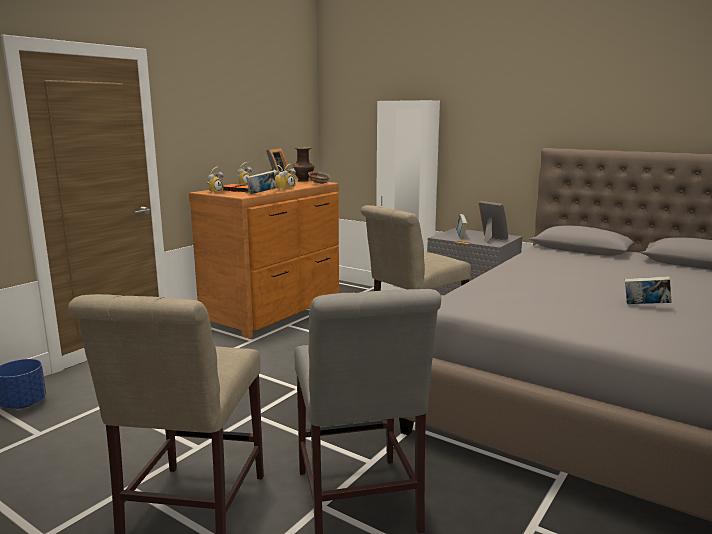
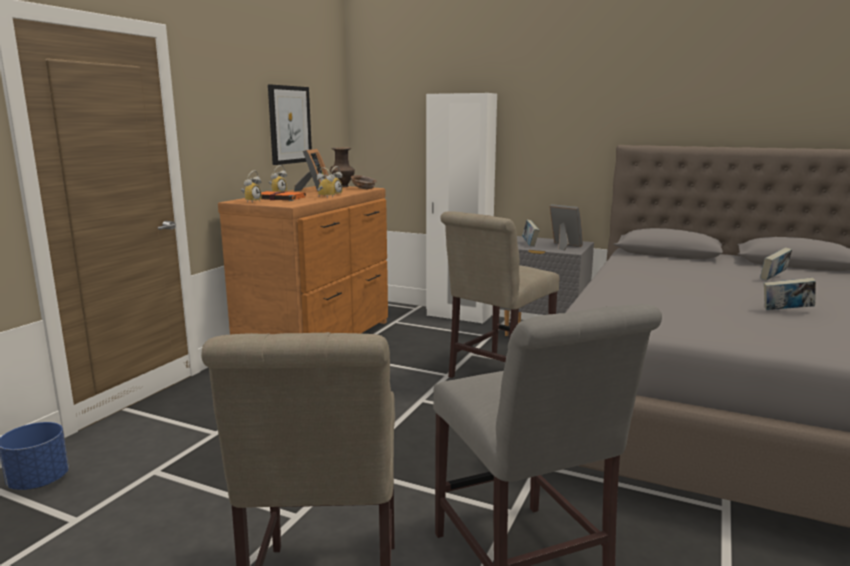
camera: 10 degrees left, 0 degrees up
(259, 127) = (289, 125): none -> picture
(262, 193) = (310, 201): book -> book (773, 278)

